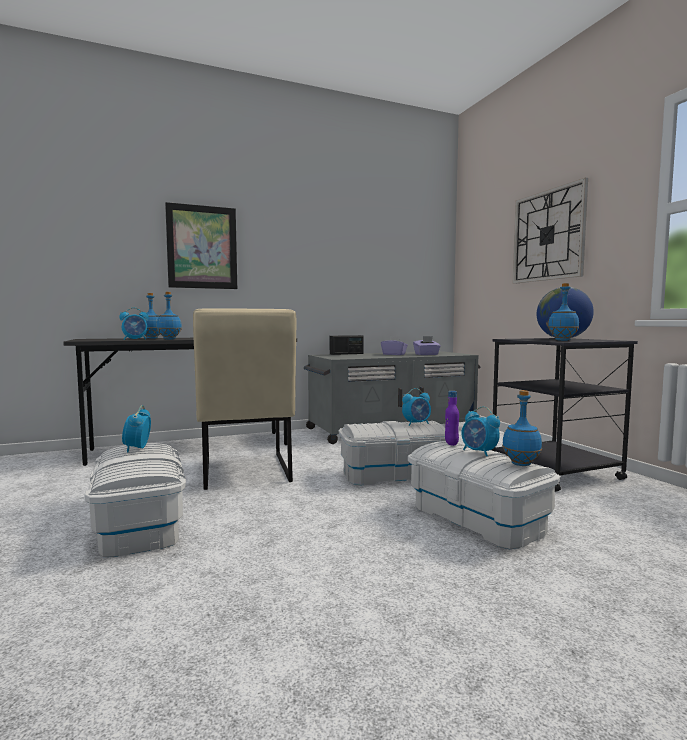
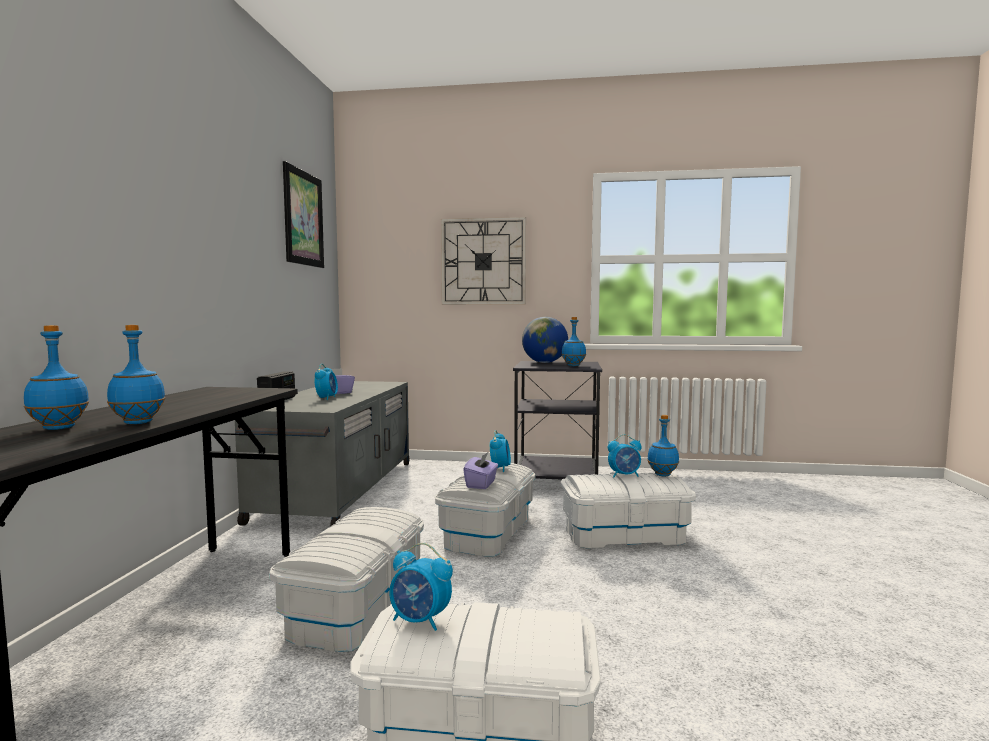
camera: 60 degrees left, 0 degrees up
(135, 339) = (84, 437): alarm clock -> alarm clock (327, 398)
(202, 247) = (83, 224): picture -> picture (303, 218)
(245, 471) = (357, 606): beige chair -> white storage box
(426, 354) = (368, 388): purple tissue box -> purple tissue box (481, 484)
(451, 443) = (585, 476): purple bottle -> none

